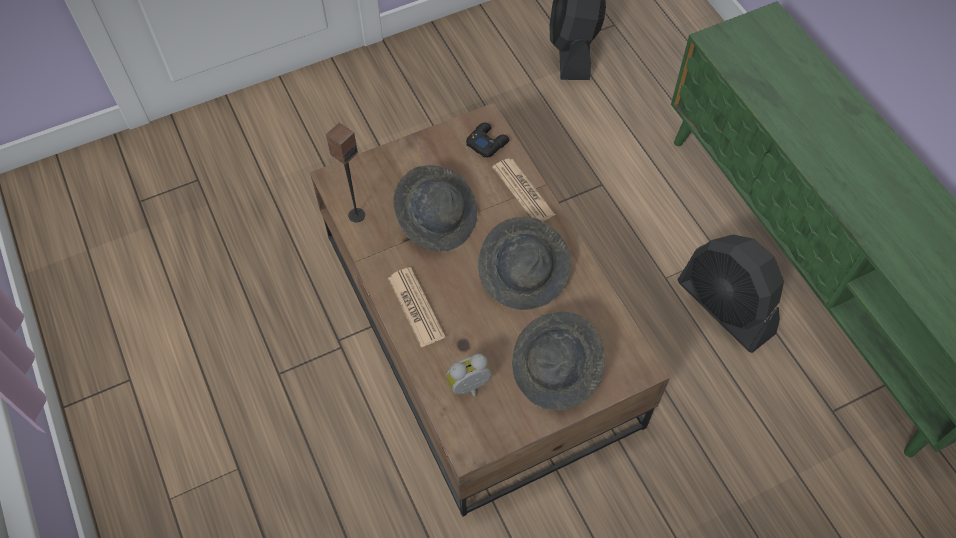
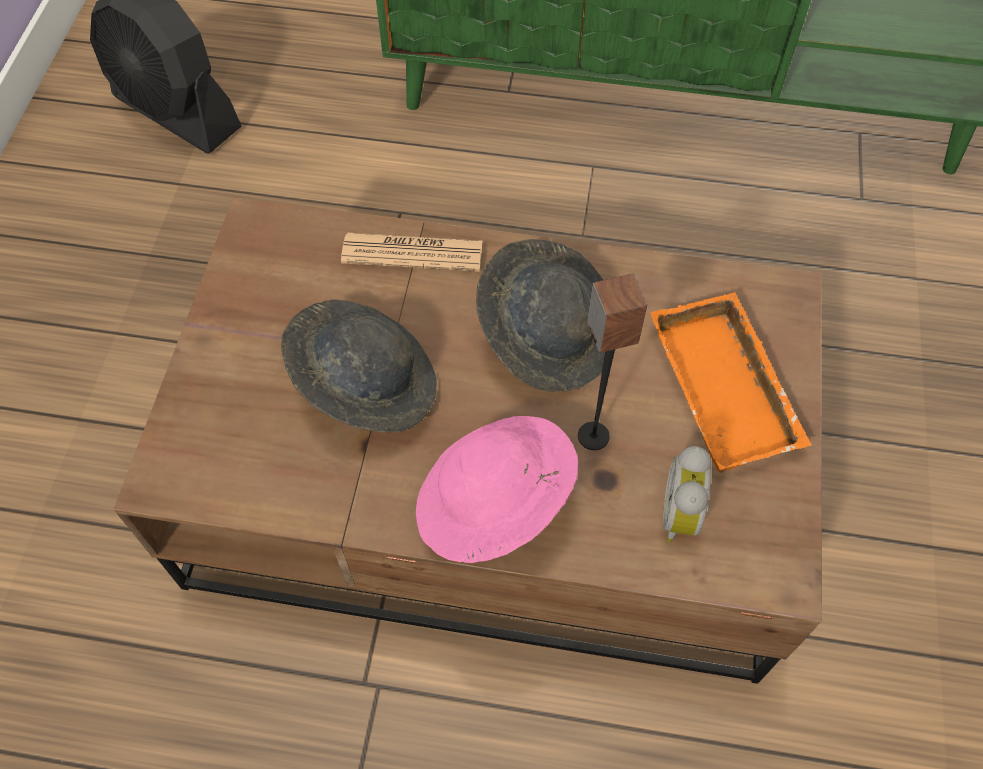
camera: 55 degrees left, 0 degrees up
(356, 215) = (258, 488): speaker -> speaker (592, 436)
(416, 307) = (493, 504): newspaper -> pink hat
(487, 142) = (293, 244): black game controller -> none
(556, 371) = (728, 390): grey hat -> orange tray
(725, 308) = (666, 206): black fan -> none

